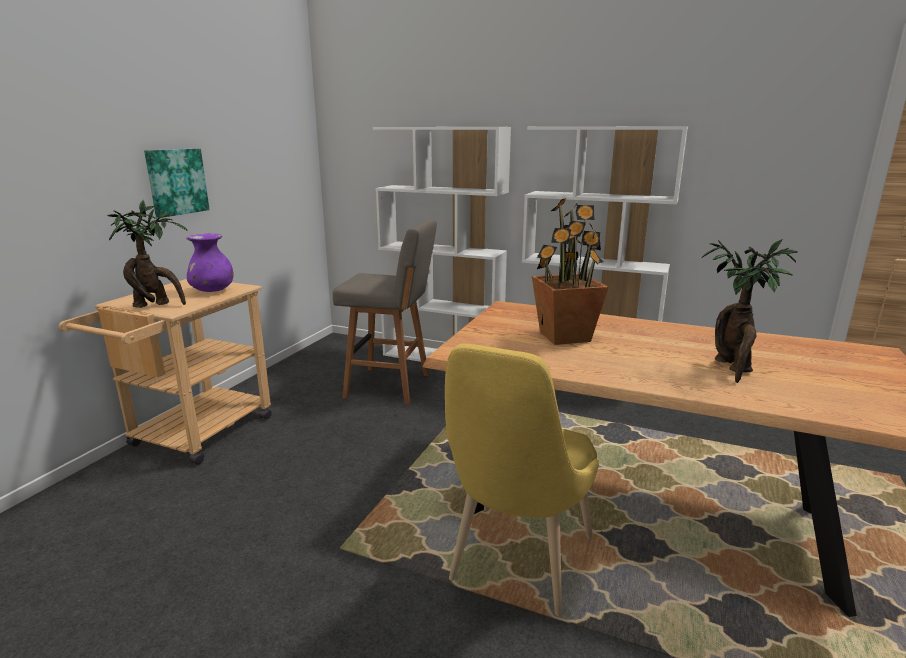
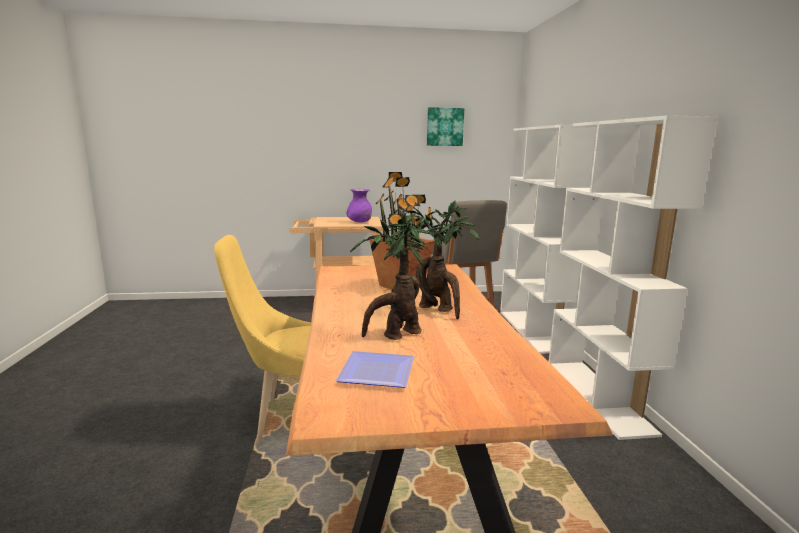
camera: 60 degrees right, 5 degrees down
(156, 305) = (324, 221): potted plant -> potted plant (438, 310)
(176, 182) = (379, 160): picture -> picture (444, 127)
(830, 394) = (375, 371): none -> plate

